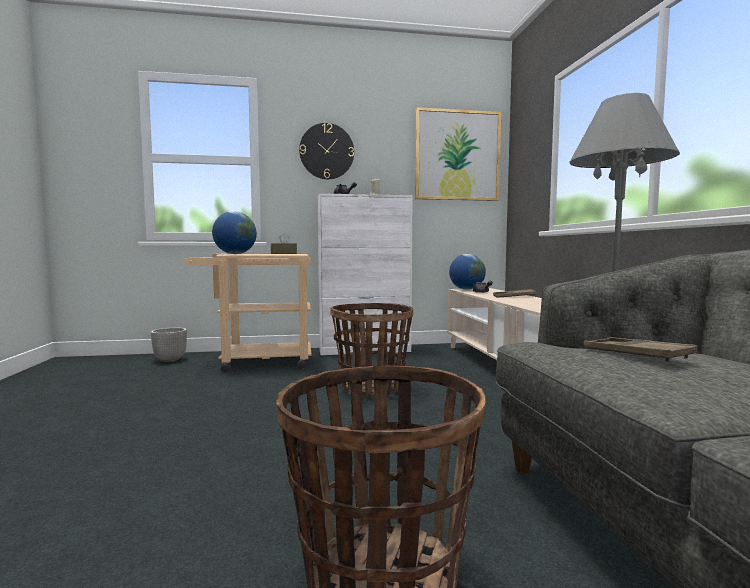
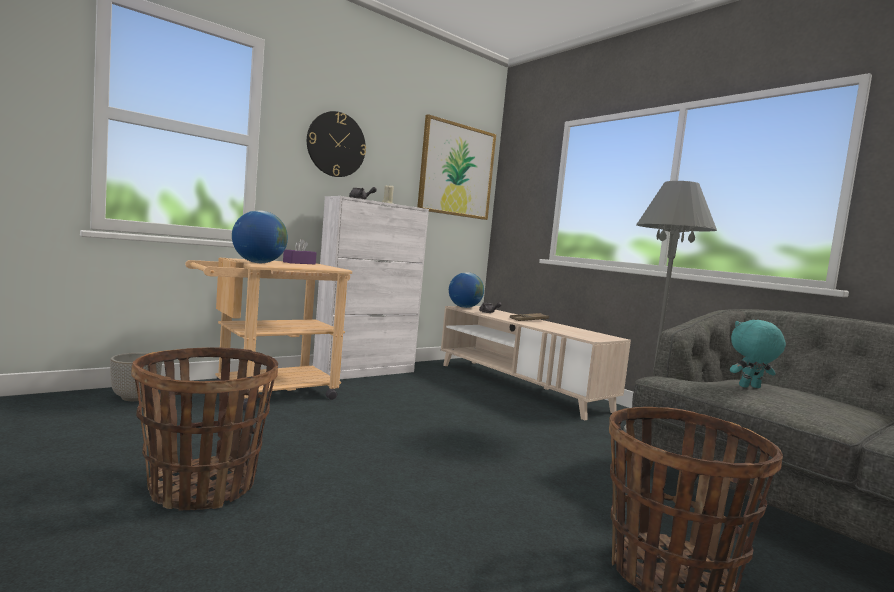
camera: 30 degrees left, 0 degrees up
(283, 253) = (299, 263): brown tissue box -> purple tissue box
(372, 388) = (436, 416): basket -> basket (203, 486)
(635, 355) = (750, 387): brown tray -> turquoise plush toy

